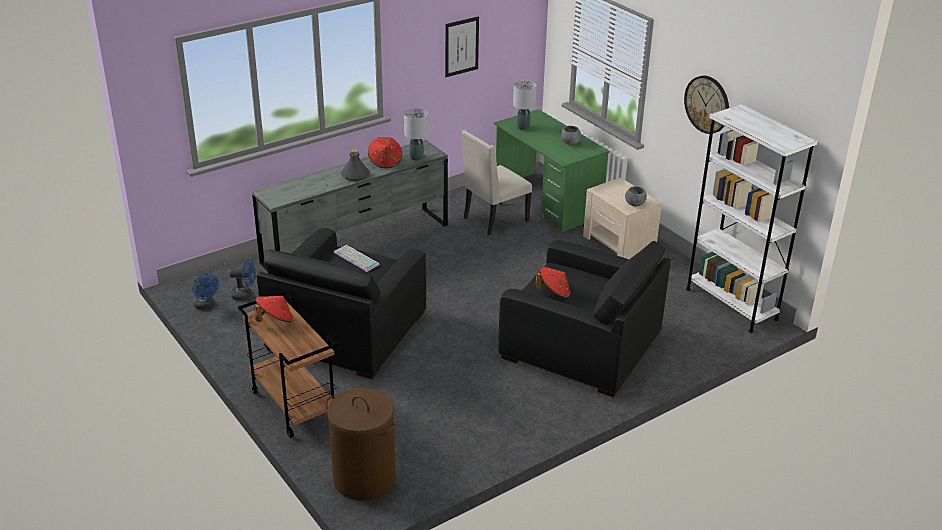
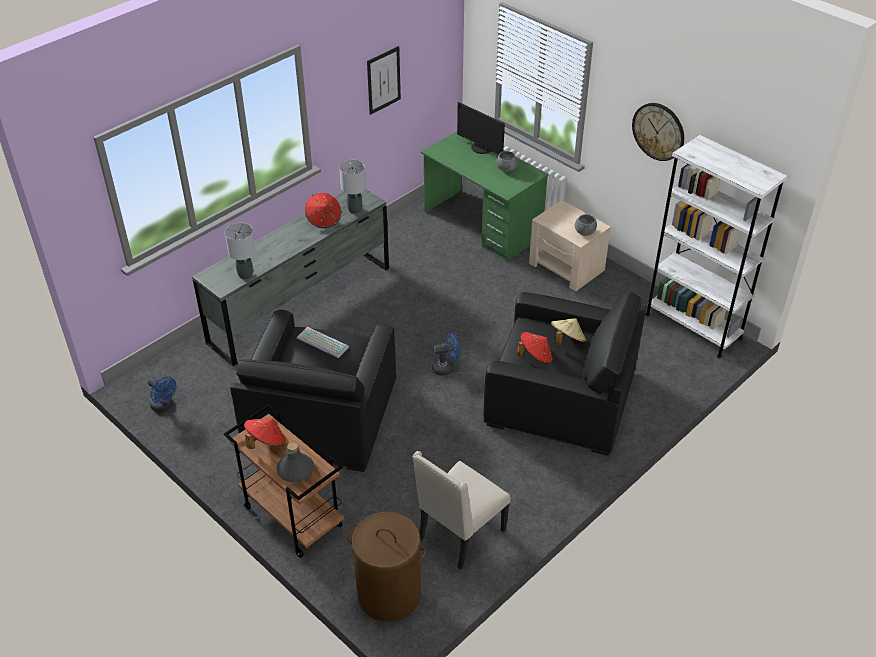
camera: 10 degrees left, 10 degrees up
(245, 295) = (202, 386): blue fan -> blue fan (446, 367)
(355, 175) = (297, 241): grey bottle -> grey bottle (296, 470)
(494, 220) = (434, 255): beige chair -> beige chair (460, 535)
(523, 127) = (453, 155): grey table lamp -> grey table lamp (246, 275)
(551, 125) = (481, 148): none -> monitor
(589, 284) = (567, 341): none -> beige hat

